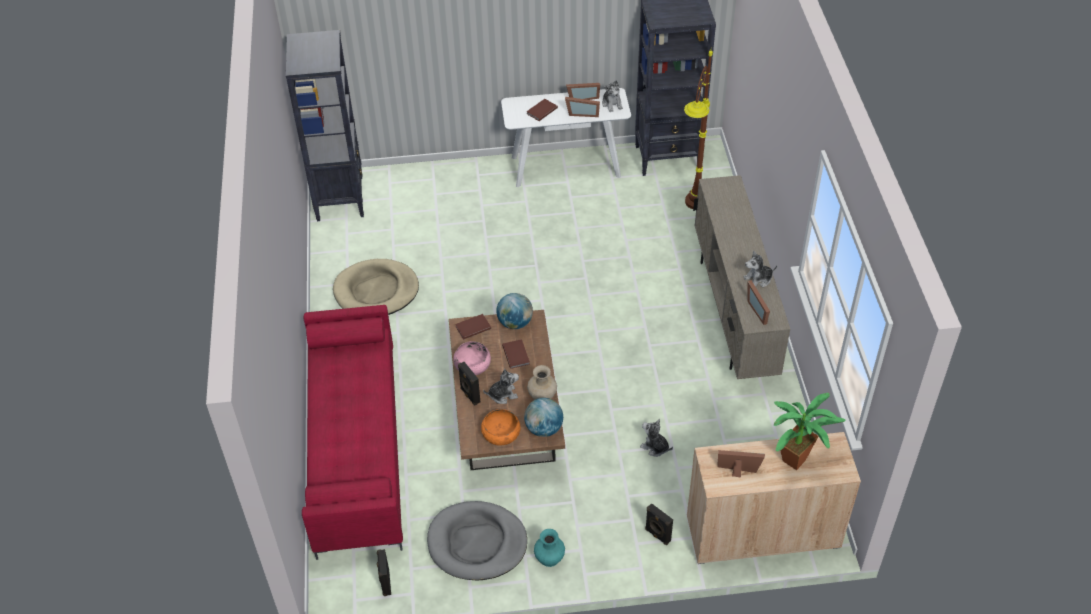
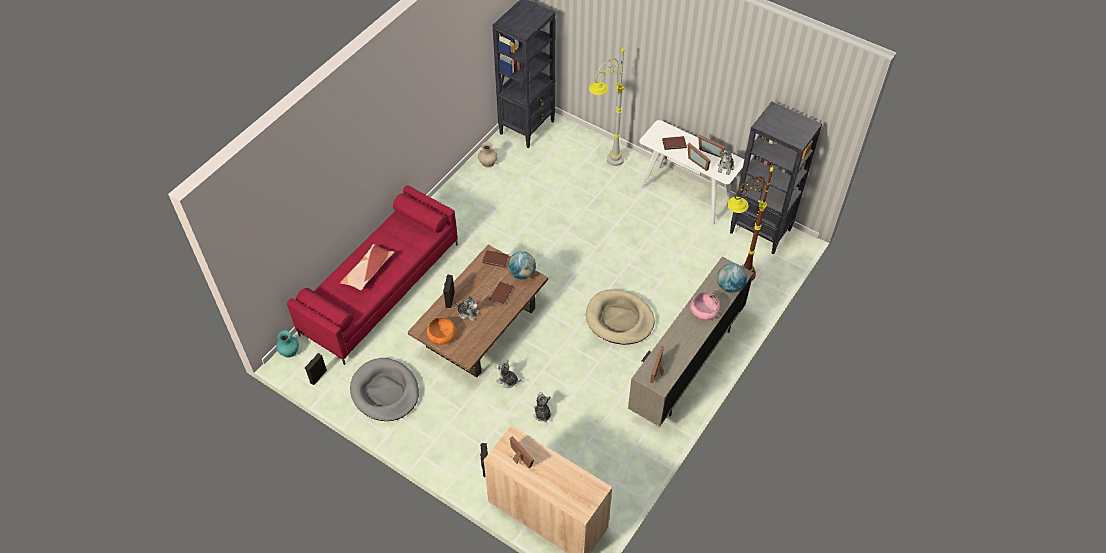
camera: 40 degrees right, 5 degrees up
(349, 427) = (368, 271): none -> pillow
(376, 291) = (487, 200): beige dog bed -> beige dog bed (619, 319)
(461, 188) = (604, 167): none -> grey floor lamp
(472, 365) = (471, 282): pink bowl -> pink bowl (704, 311)
(542, 395) = (489, 330): beige vase -> beige vase (488, 162)
(544, 428) = (468, 350): globe -> globe (729, 286)
(550, 557) = (413, 431): turquoise vase -> turquoise vase (289, 351)
(758, 279) = (681, 350): plush toy -> plush toy (507, 380)
(798, 459) = (563, 481): potted plant -> none

